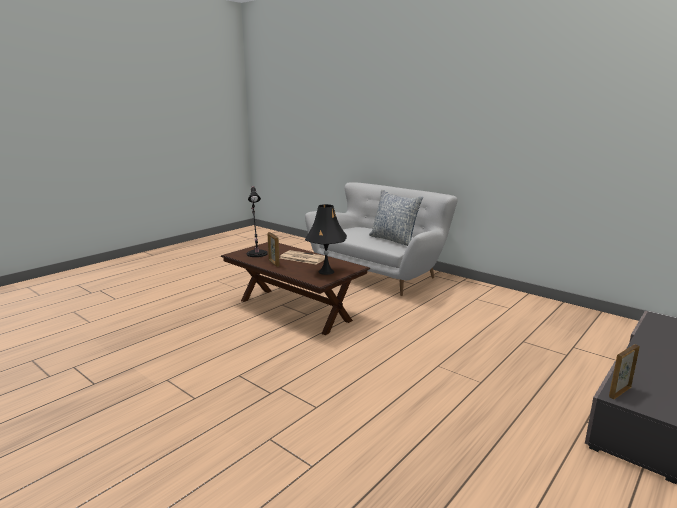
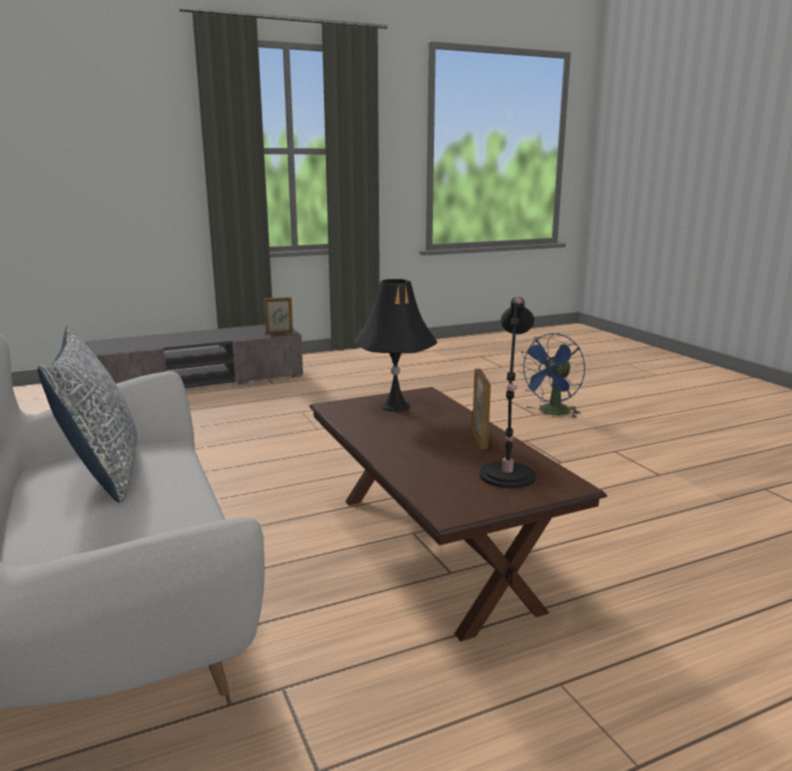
camera: 155 degrees left, 0 degrees up
(252, 447) = (552, 413): none -> blue fan
(302, 258) = (408, 443): newspaper -> none

